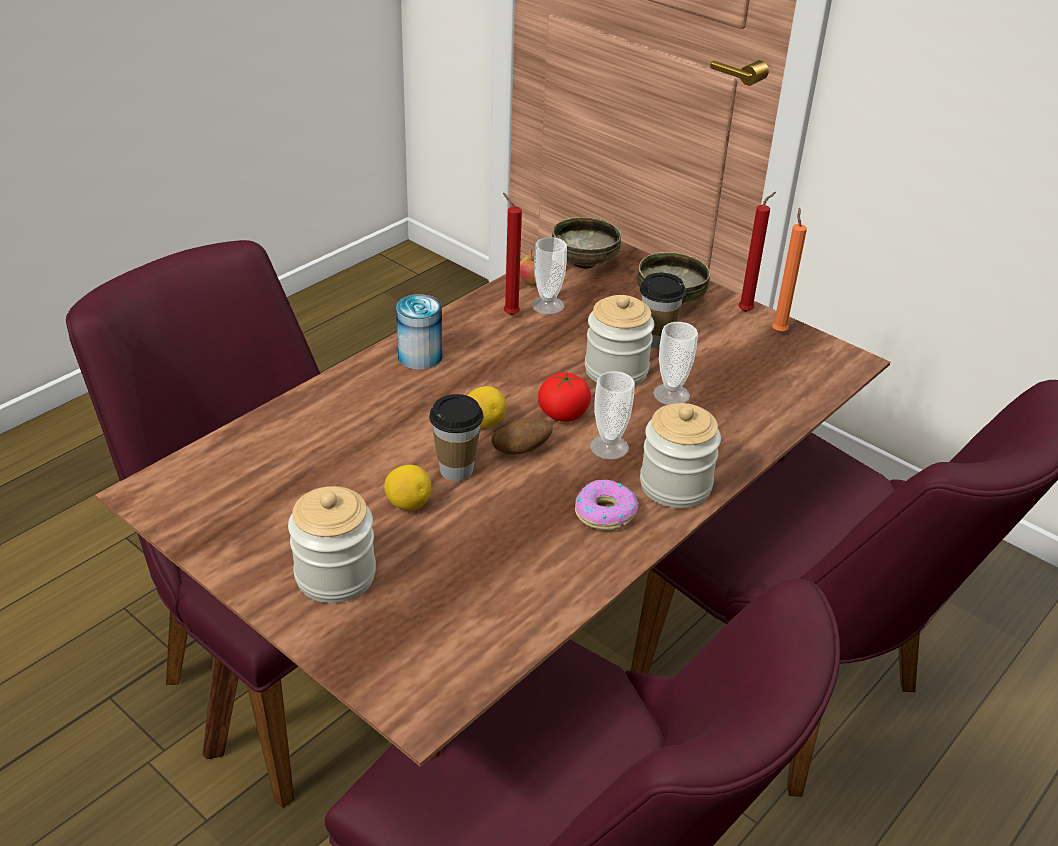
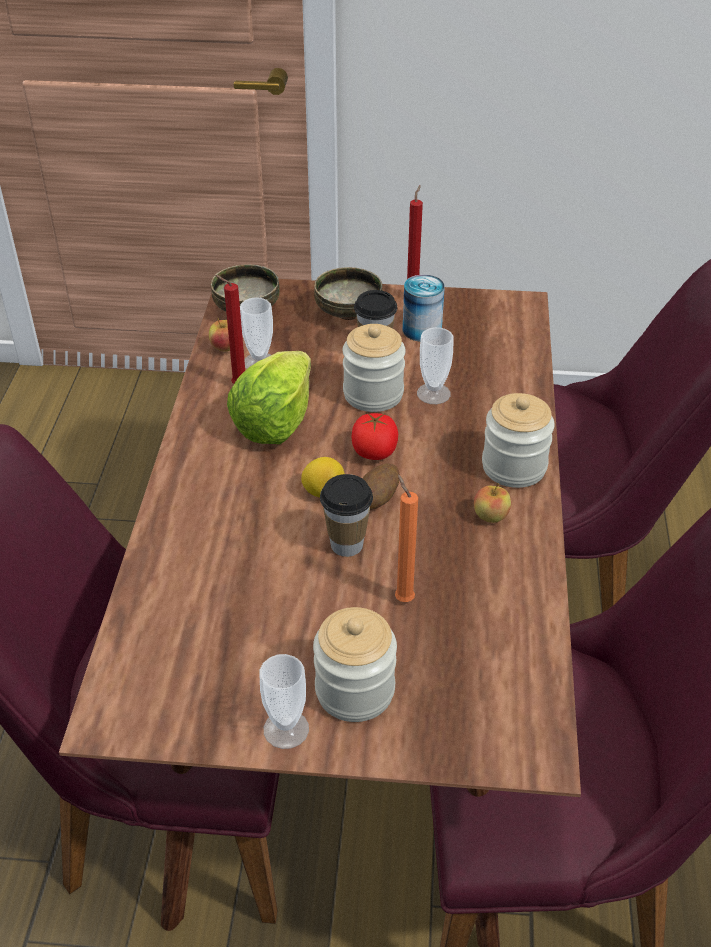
camera: 35 degrees left, 5 degrees up
(408, 504) = (342, 595): lemon -> none
(420, 356) = (205, 461): can -> can (422, 330)
(508, 354) = (275, 421): none -> lettuce
(605, 512) = (490, 516): donut -> apple
(609, 447) = (436, 461): cup -> cup (286, 729)
(778, 331) = (451, 302): orange candle -> orange candle (402, 598)

